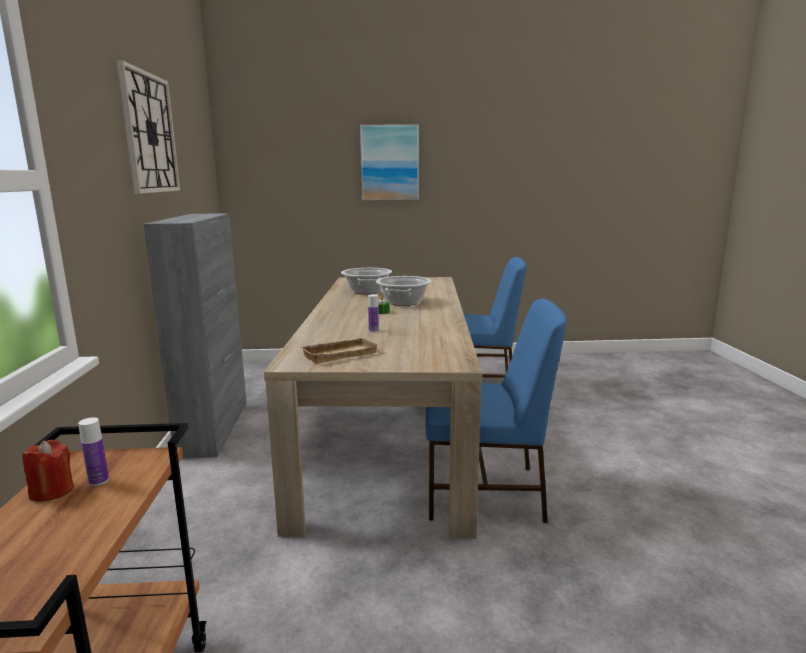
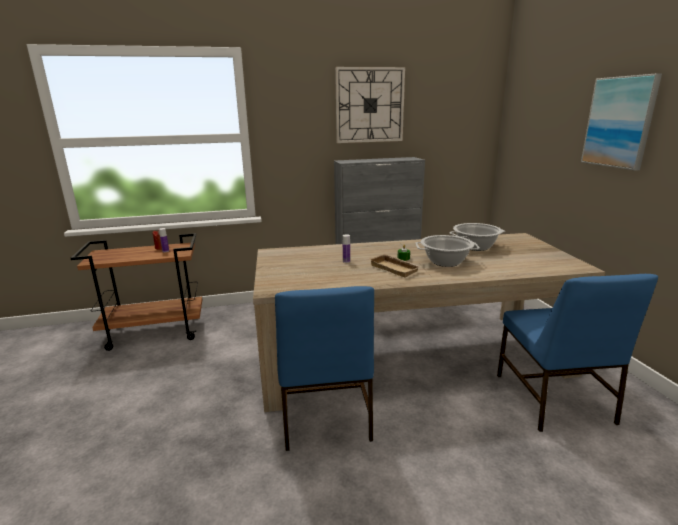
camera: 80 degrees right, 5 degrees up
(339, 354) = (290, 259): beige tray -> beige tray (395, 268)

